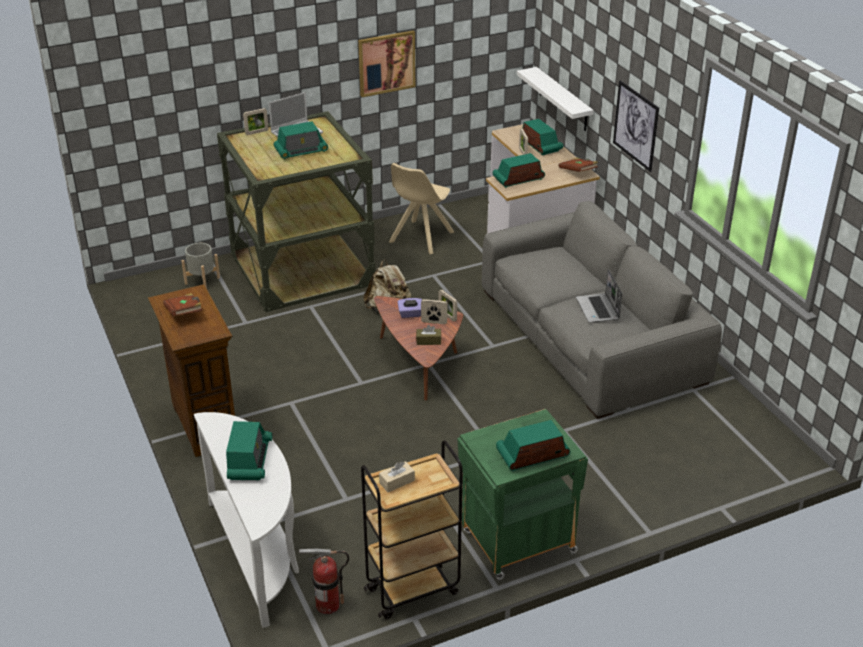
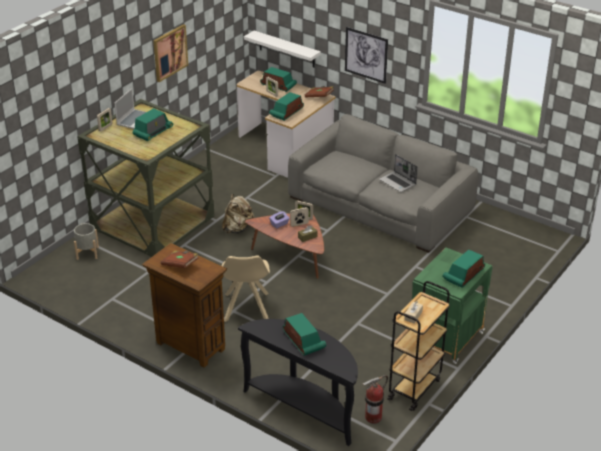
camera: 30 degrees left, 0 degrees up
(258, 555) = (304, 408): white console table -> black console table
(420, 238) = (214, 175): beige chair -> beige chair (246, 308)

